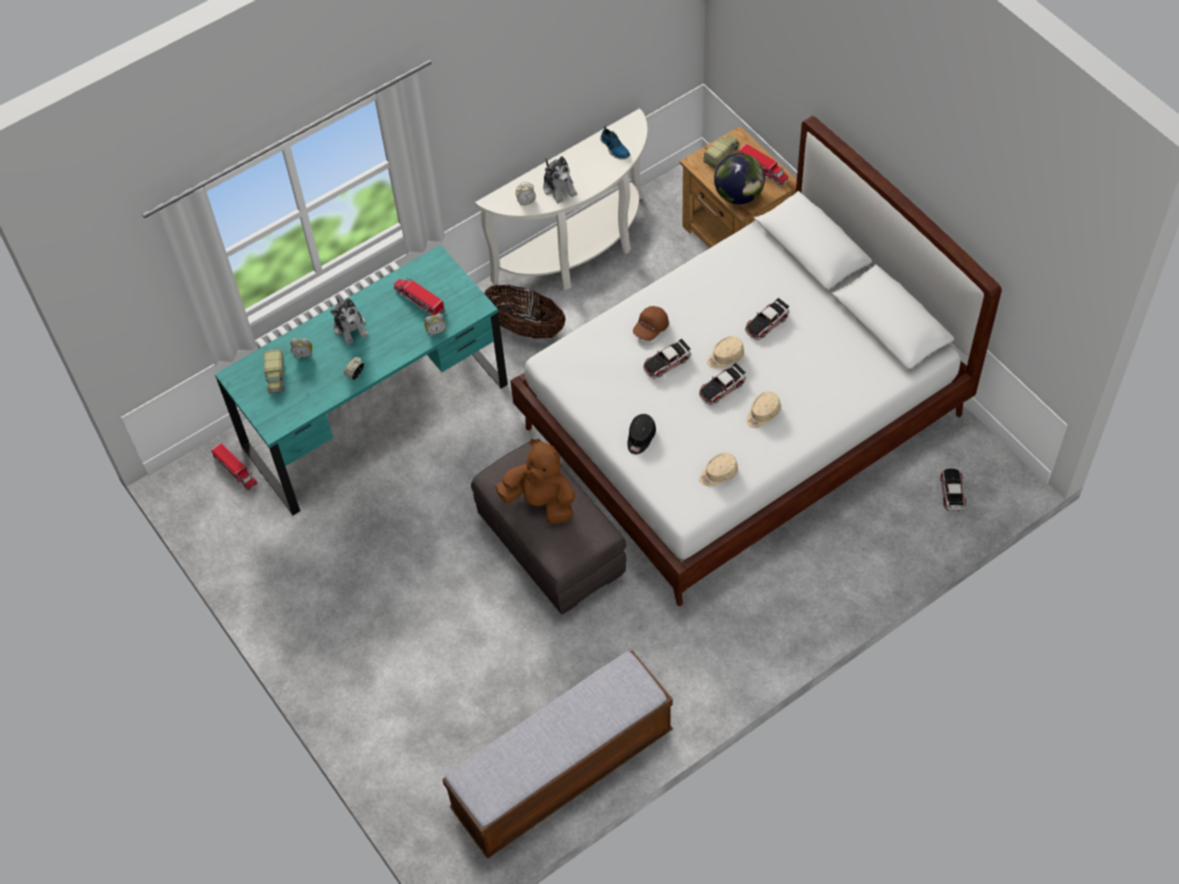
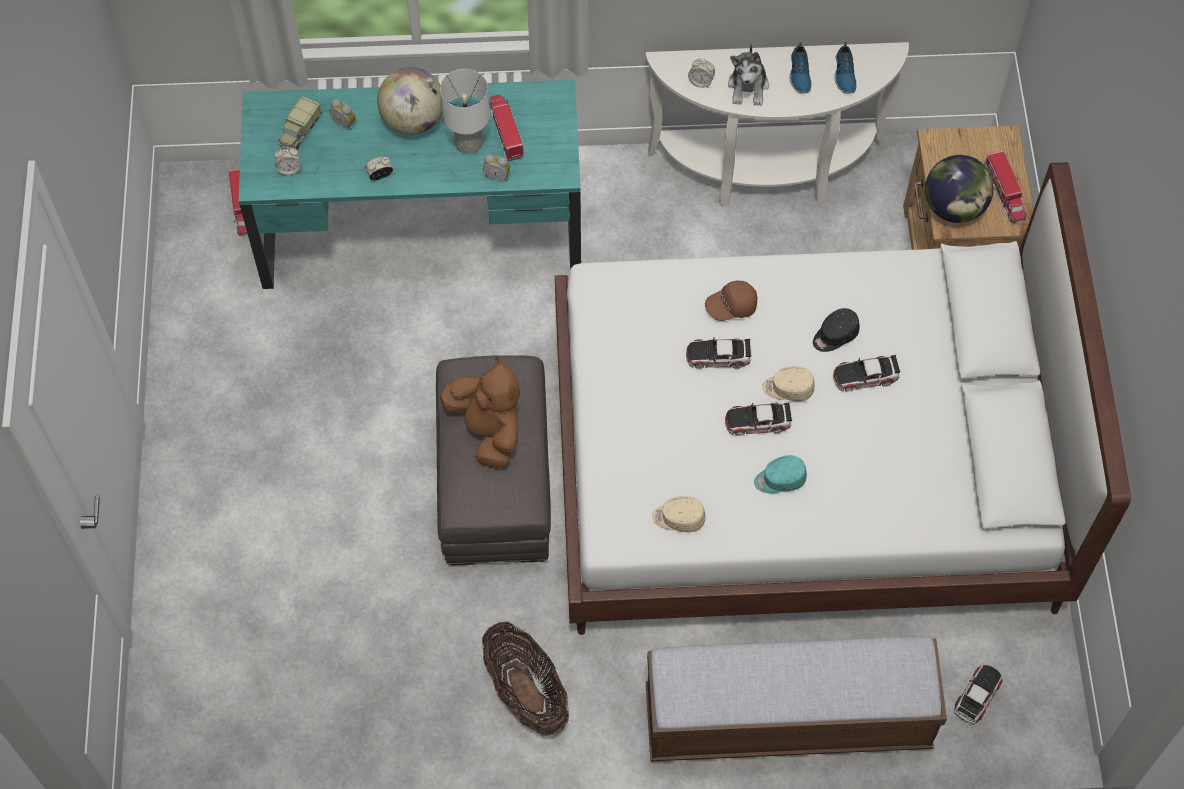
camera: 30 degrees right, 5 degrees up
(288, 405) = (289, 169): none -> alarm clock
(350, 327) = (413, 120): plush toy -> globe
(400, 322) = (468, 143): none -> white table lamp
(525, 328) = (646, 223): basket -> basket (526, 692)
(562, 771) = (326, 734): bench -> bench (786, 719)
(586, 163) = (799, 74): none -> shoe
(640, 438) = (625, 425): black cap -> black cap (834, 335)
(721, 155) = (970, 148): toy truck -> none
(762, 414) = (779, 479): beige cap -> turquoise cap

